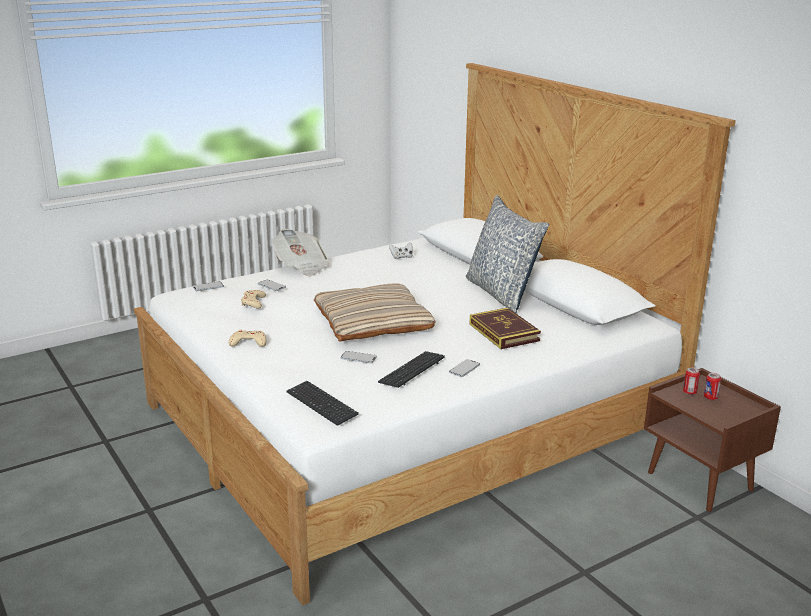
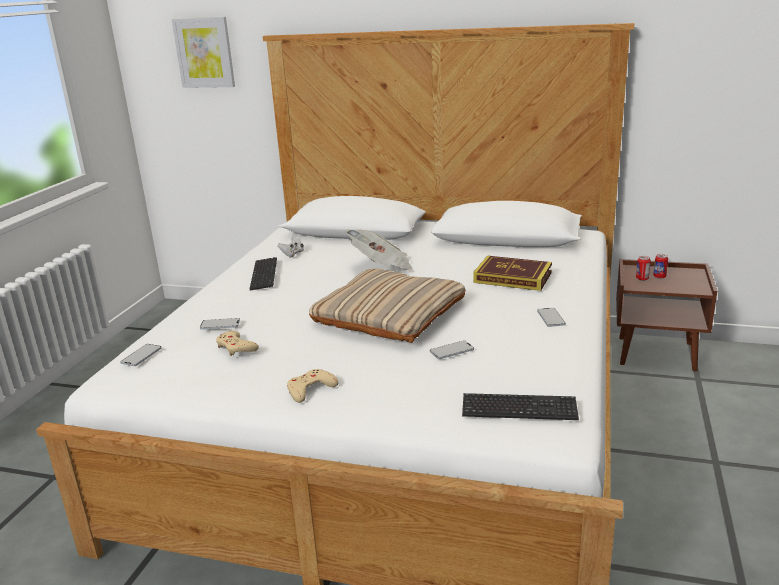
camera: 40 degrees left, 0 degrees up
(301, 266) = (209, 296): newspaper -> newspaper (381, 266)
(412, 371) = (520, 339): keyboard -> keyboard (264, 275)
(437, 67) = (204, 52): none -> picture
(502, 293) = (441, 251): pillow -> none

